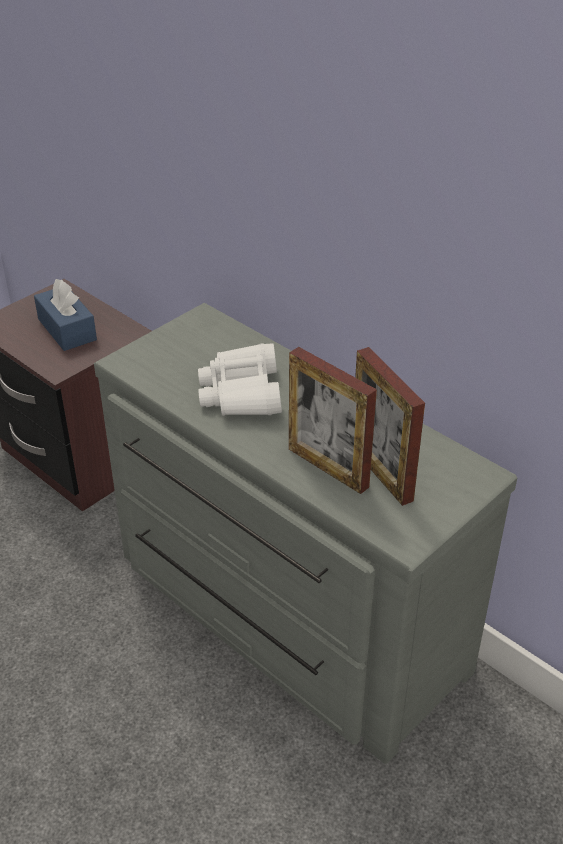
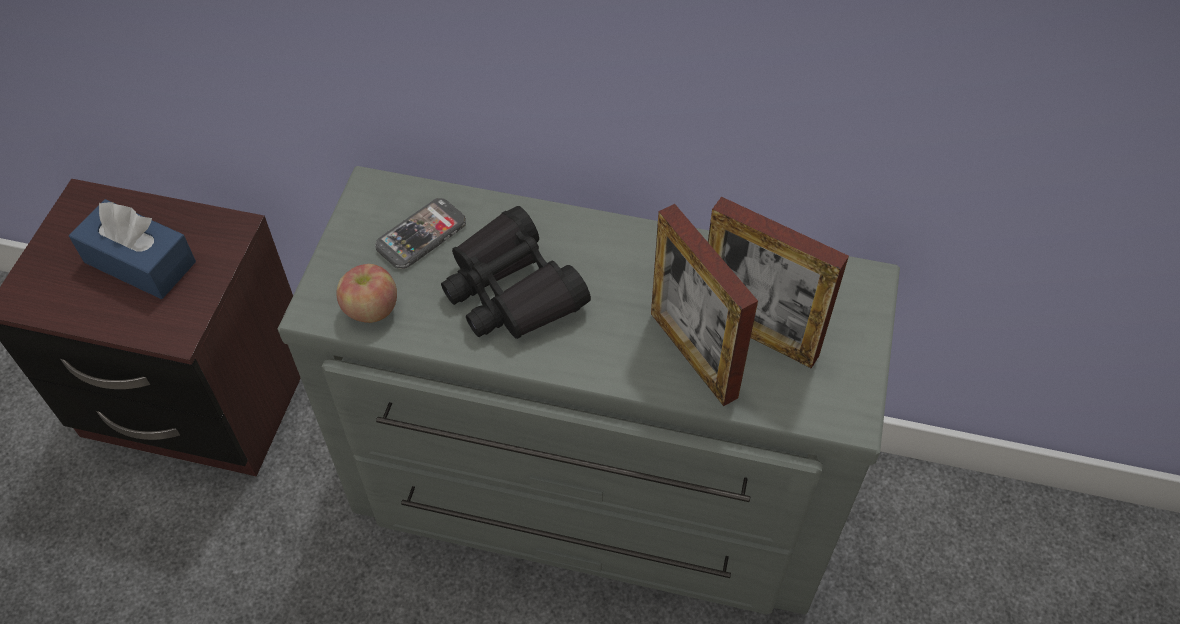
camera: 30 degrees left, 15 degrees up
(152, 371) = (371, 309): none -> apple
(211, 347) = (421, 235): none -> phone
(242, 393) = (511, 290): white binoculars -> black binoculars
(328, 467) = (693, 355): picture frame -> picture frame turned 45 degrees clockwise

